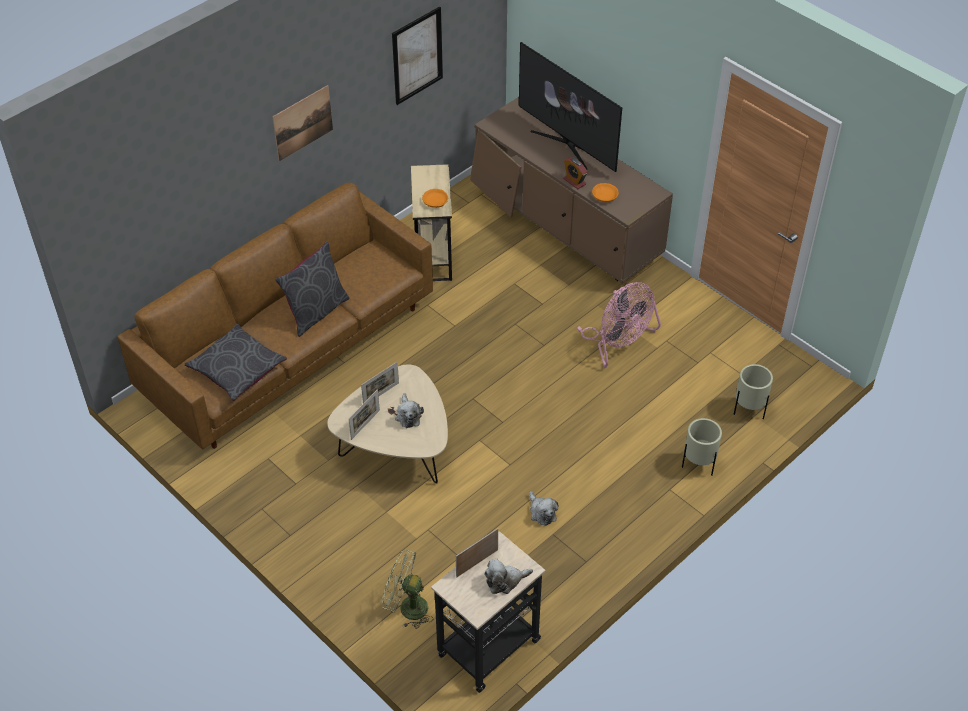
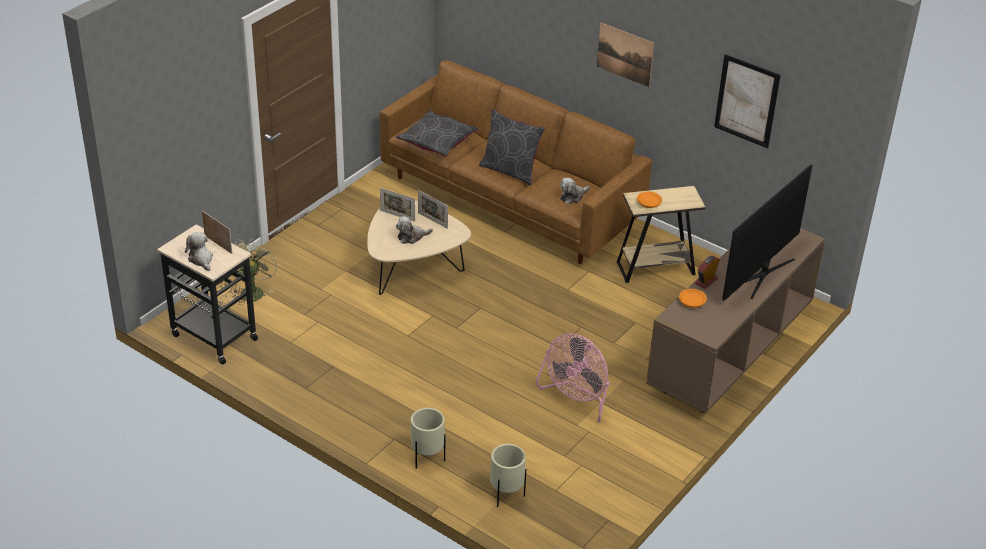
camera: 80 degrees right, 10 degrees down
(542, 512) = (356, 358): plush toy -> plush toy (573, 197)

